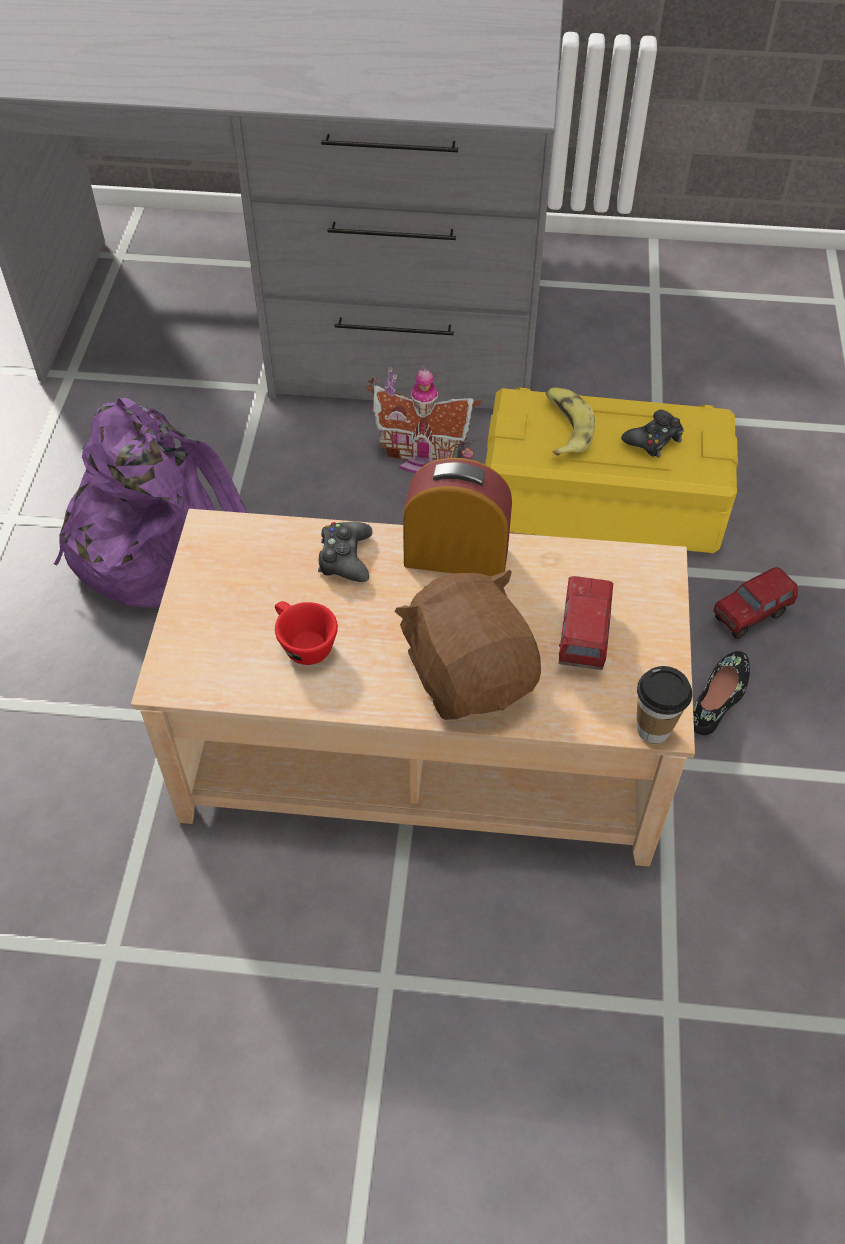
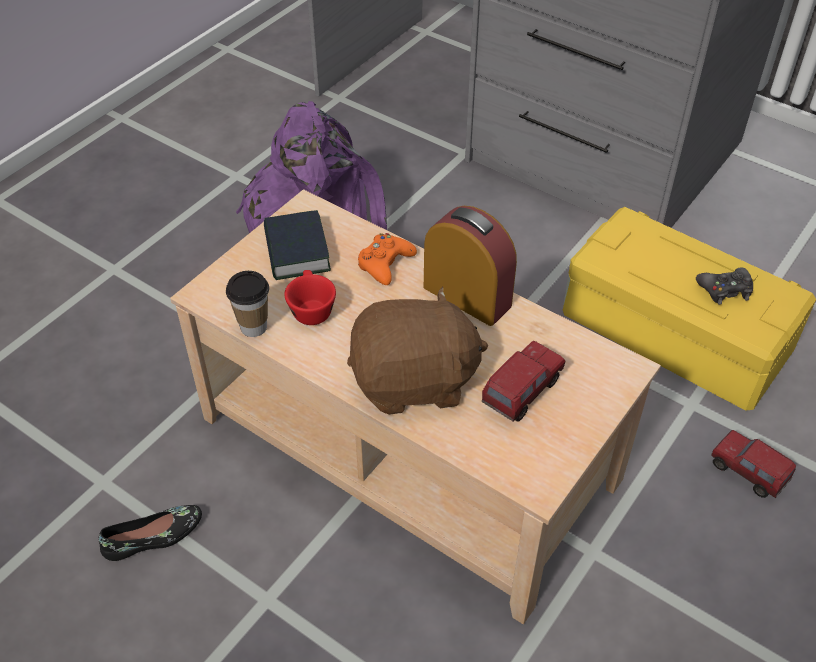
camera: 30 degrees right, 5 degrees down
(238, 585) = (297, 252): none -> book
(345, 558) = (385, 264): black game controller -> orange game controller
(422, 457) = (551, 244): toy house -> none
(469, 674) = (414, 381): brown plush toy -> brown plush toy turned 75 degrees clockwise
(565, 427) = (655, 253): banana -> none
(653, 729) = (527, 486): cup -> cup (254, 327)
(719, 698) = (673, 525): black shoe -> black shoe (154, 537)
(750, 616) = (747, 474): toy truck -> toy truck turned 45 degrees clockwise

